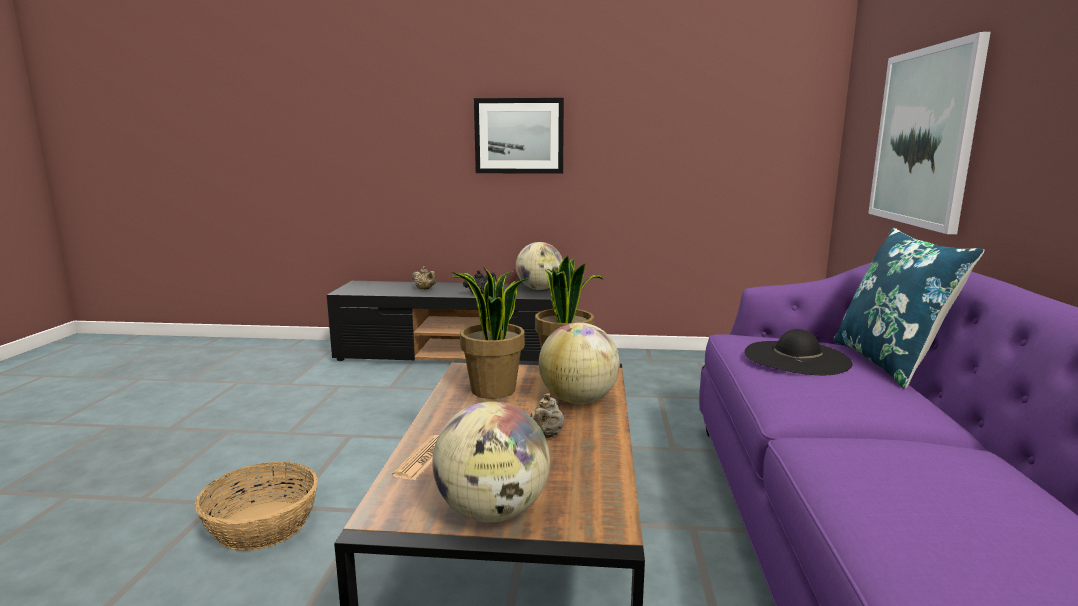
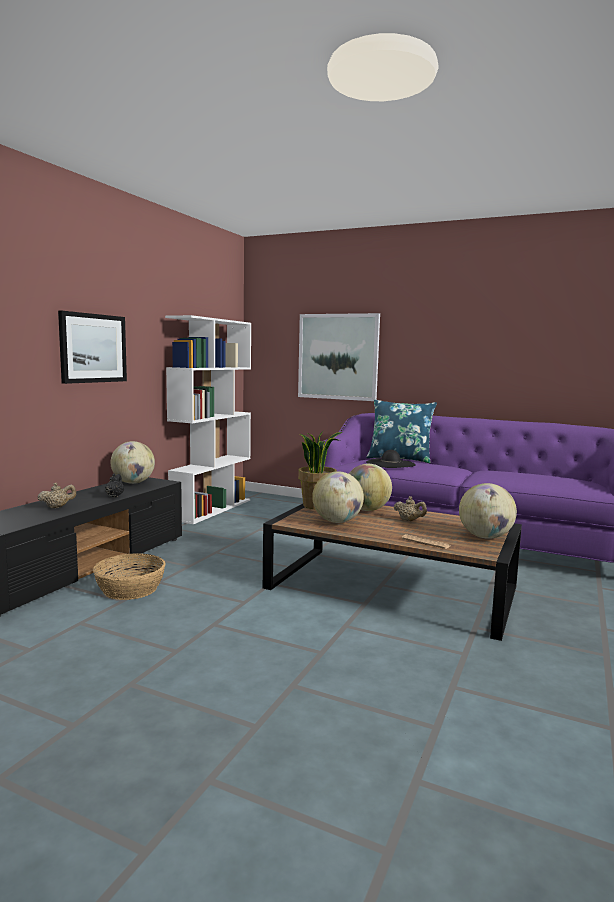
camera: 70 degrees left, 5 degrees down
(262, 525) = (342, 663): basket -> basket (130, 589)
(493, 390) = (337, 521): potted plant -> globe
(698, 358) = (212, 509): none -> white bookcase

